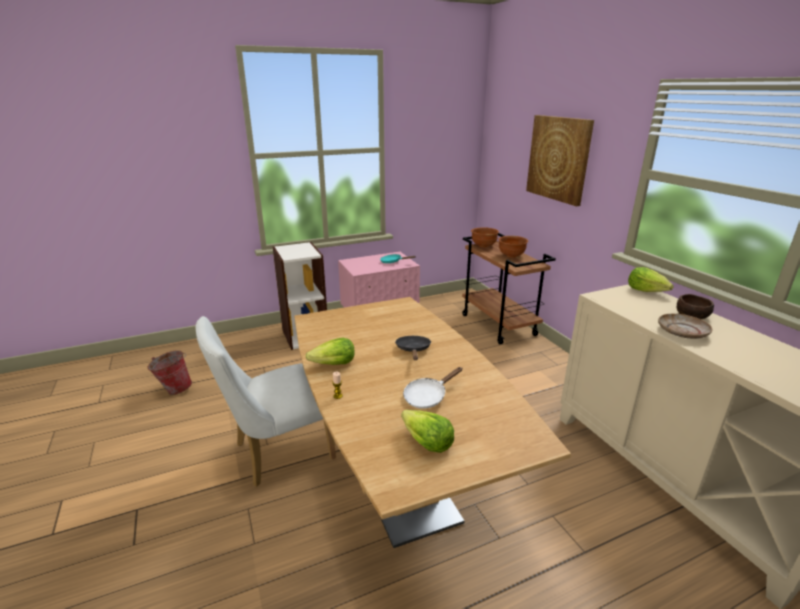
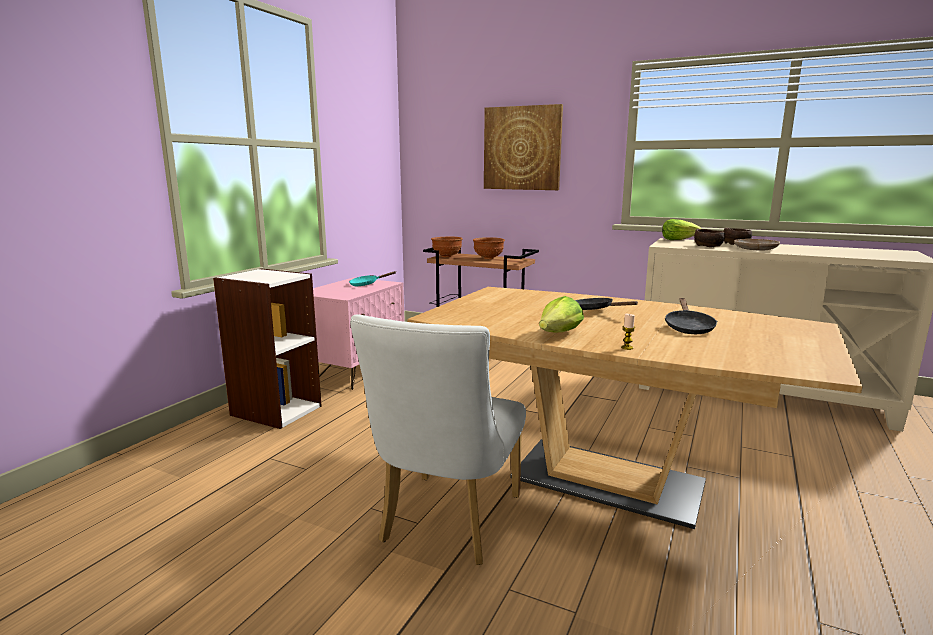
camera: 40 degrees left, 10 degrees down
(174, 389) = (150, 537): bucket -> none
(426, 442) = (764, 346): lettuce -> none
(428, 396) = (688, 327): white frying pan -> black frying pan
(645, 311) = (709, 246): none -> brown bowl

